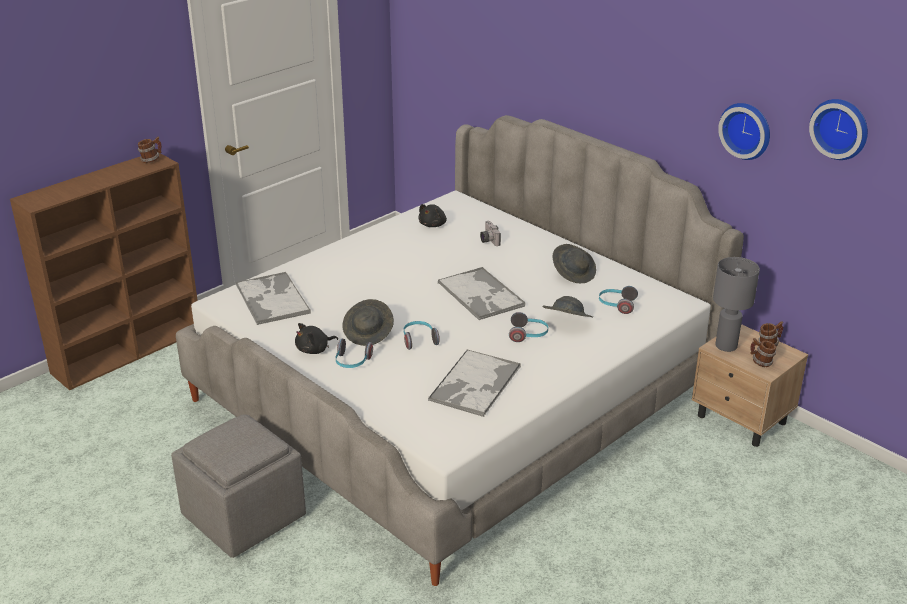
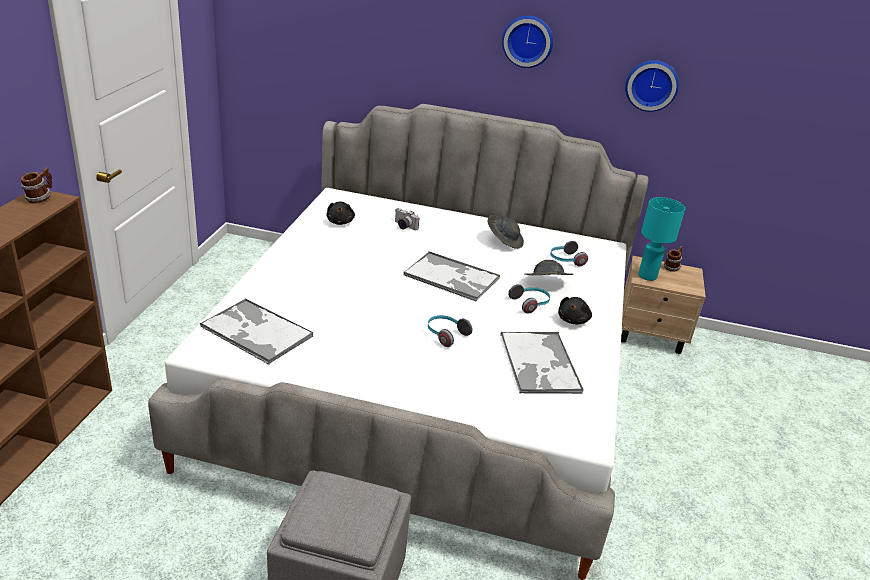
camera: 35 degrees left, 0 degrees up
(314, 350) = (357, 374): black plush toy -> black plush toy (573, 320)
(352, 362) = (408, 376): headphones -> none
(369, 333) = (392, 341): grey hat -> none
(726, 346) = (647, 276): grey table lamp -> turquoise table lamp
(761, 362) = (682, 283): mug -> none
(841, 128) = (747, 70): wall clock -> wall clock (528, 41)

